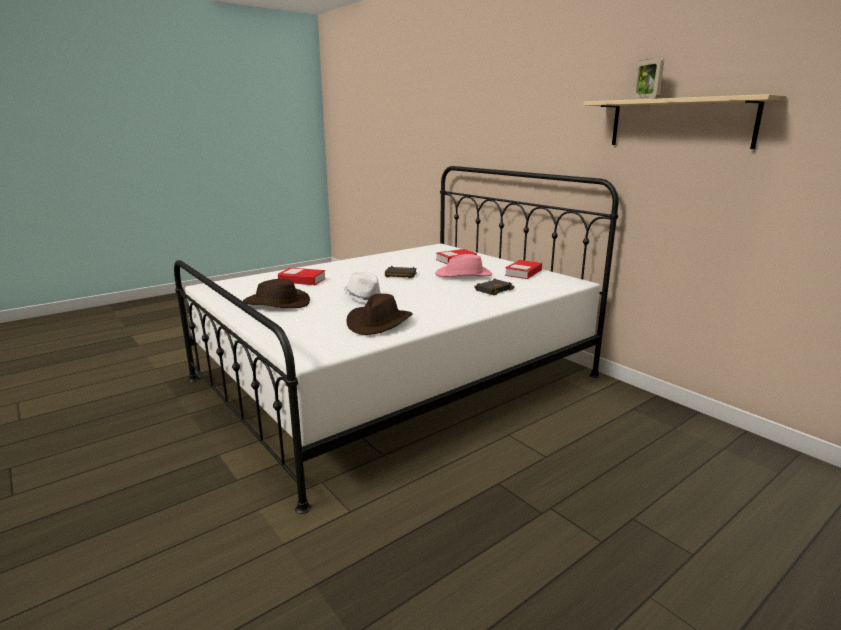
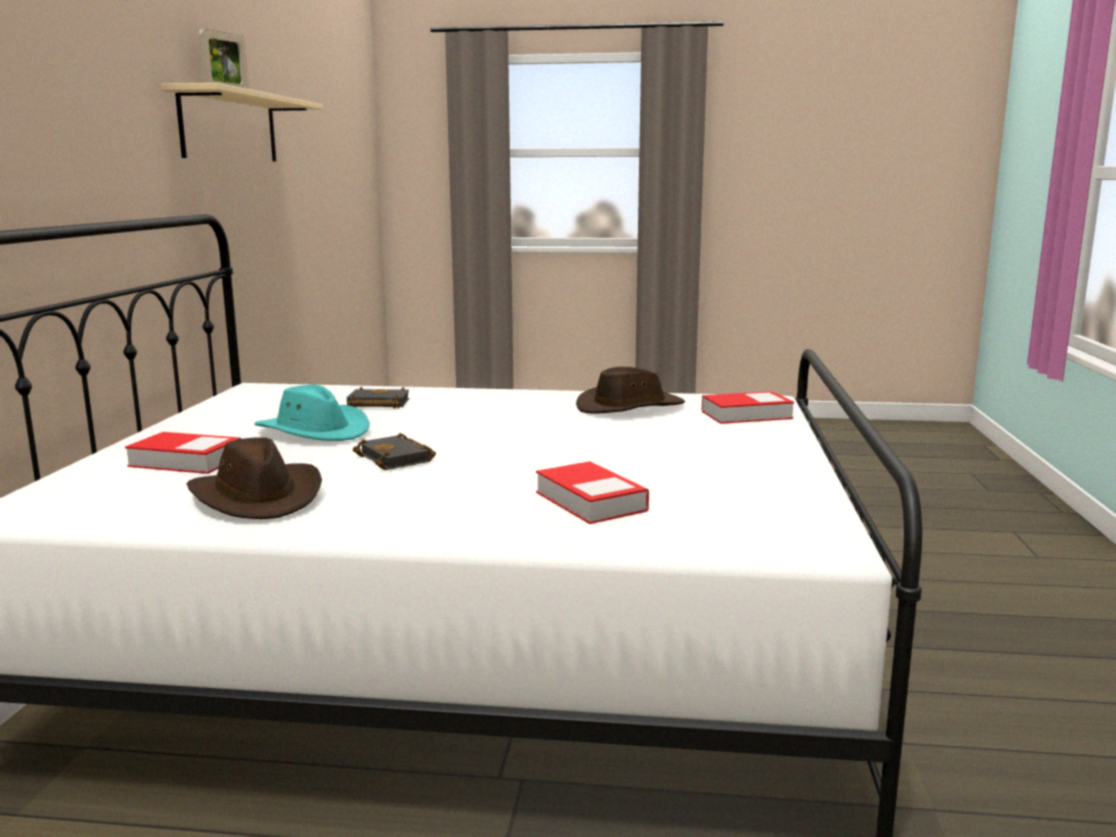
camera: 135 degrees left, 5 degrees down
(276, 304) = (721, 463): brown hat -> brown hat (258, 497)
(364, 298) = (568, 437): white hat -> none
(464, 275) = (315, 431): pink hat -> turquoise hat
(523, 273) = (237, 411): book -> book (746, 415)

